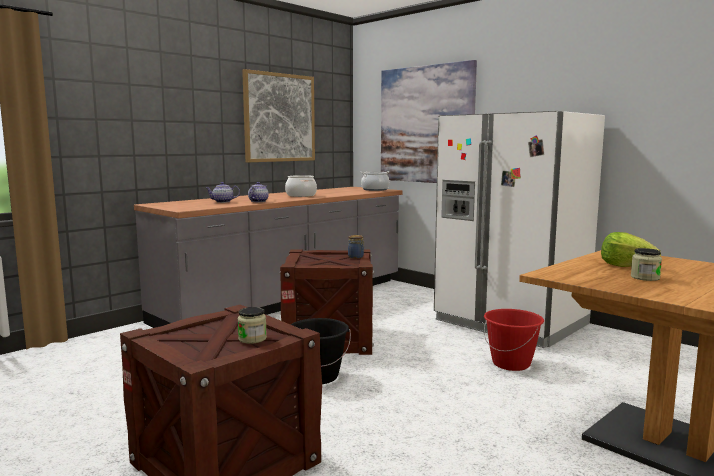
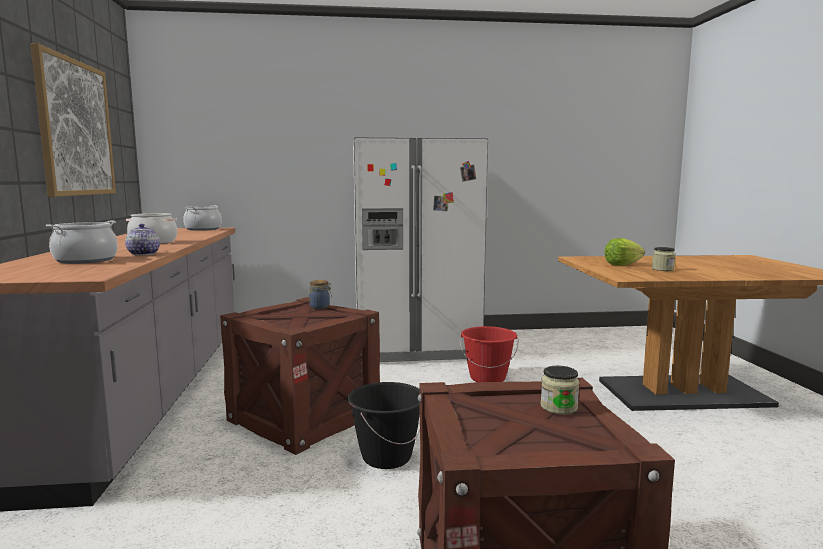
camera: 50 degrees left, 0 degrees up
(222, 202) = (86, 260): teapot -> cooking pot
(426, 125) = (262, 149): picture -> none

